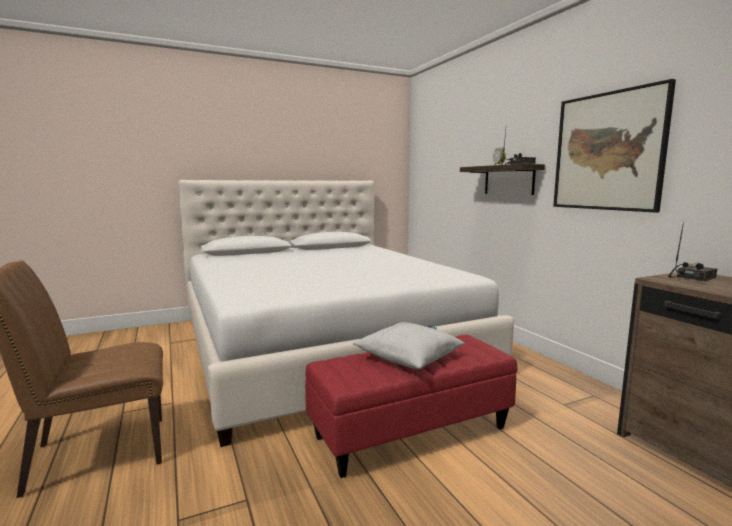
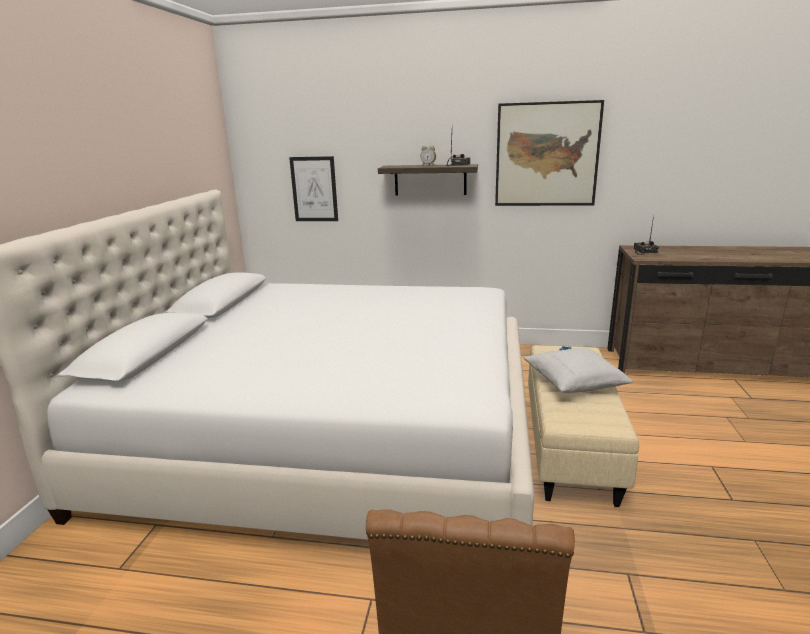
camera: 55 degrees left, 10 degrees up
(410, 432) = (568, 448): red ottoman -> beige ottoman
(442, 187) = (314, 189): none -> picture

